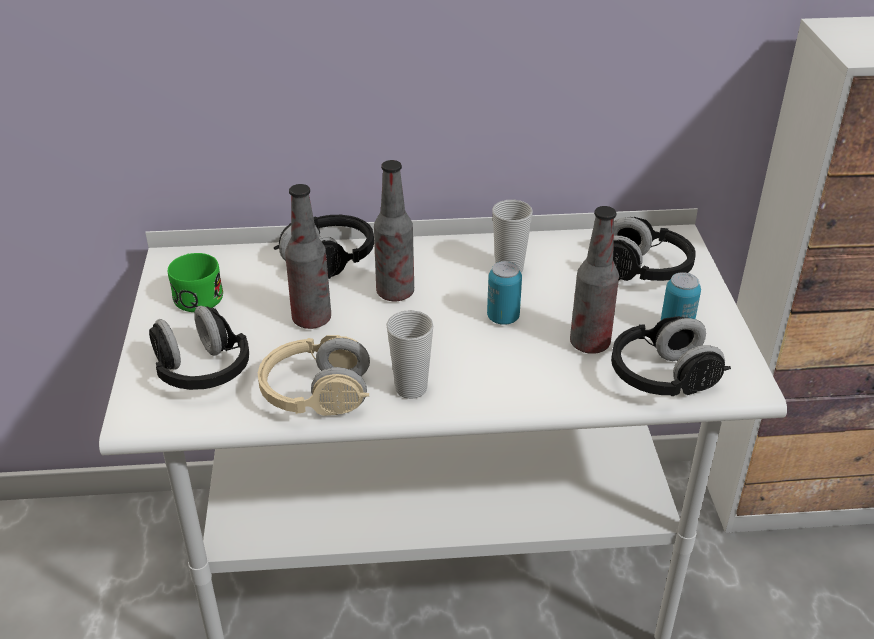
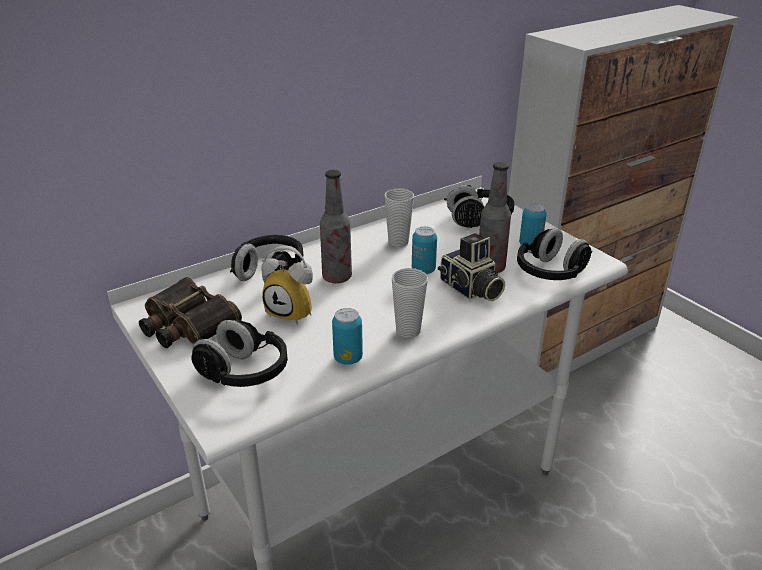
camera: 30 degrees left, 5 degrees down
(197, 294) = (186, 324): green mug -> binoculars
(312, 319) = (294, 312): bottle -> alarm clock
(316, 395) = (348, 358): beige headphones -> can
(535, 363) = (470, 289): none -> camera

